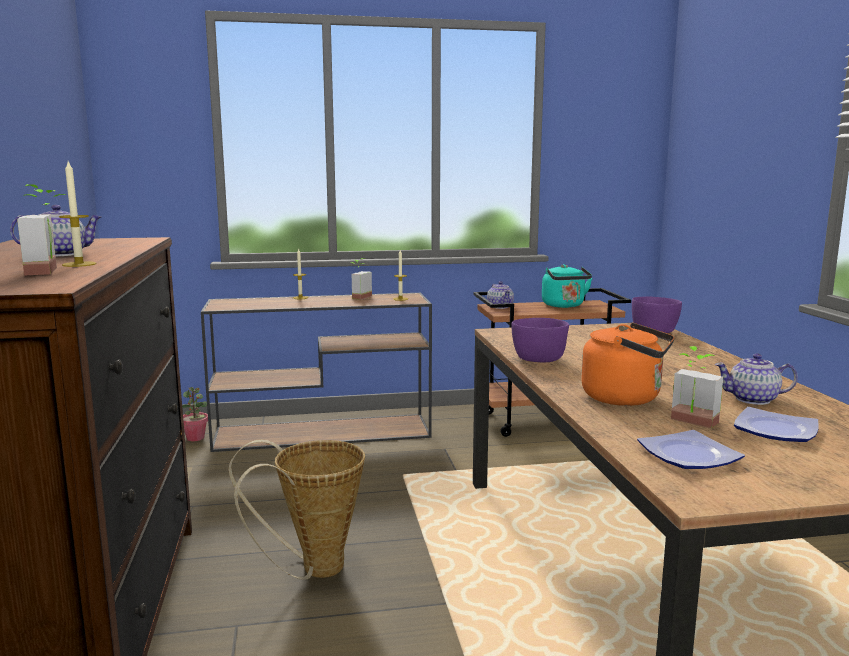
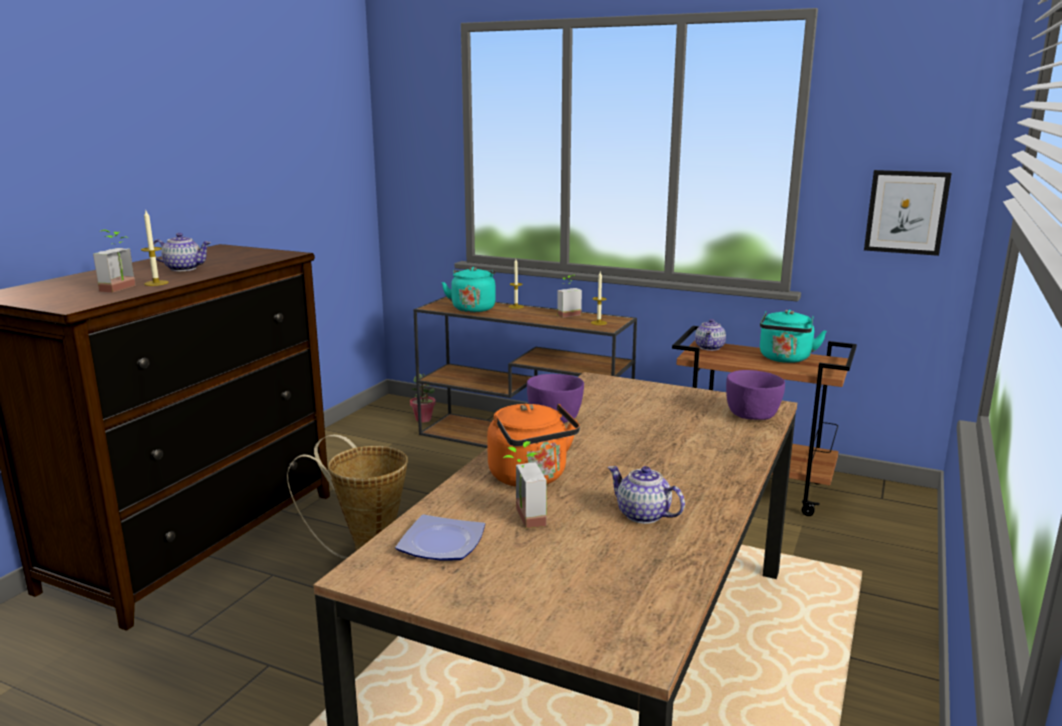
camera: 35 degrees right, 5 degrees up
(262, 303) = (473, 308): none -> turquoise kettle
(616, 183) = (906, 212): none -> picture
(773, 430) = (573, 549): plate -> none

